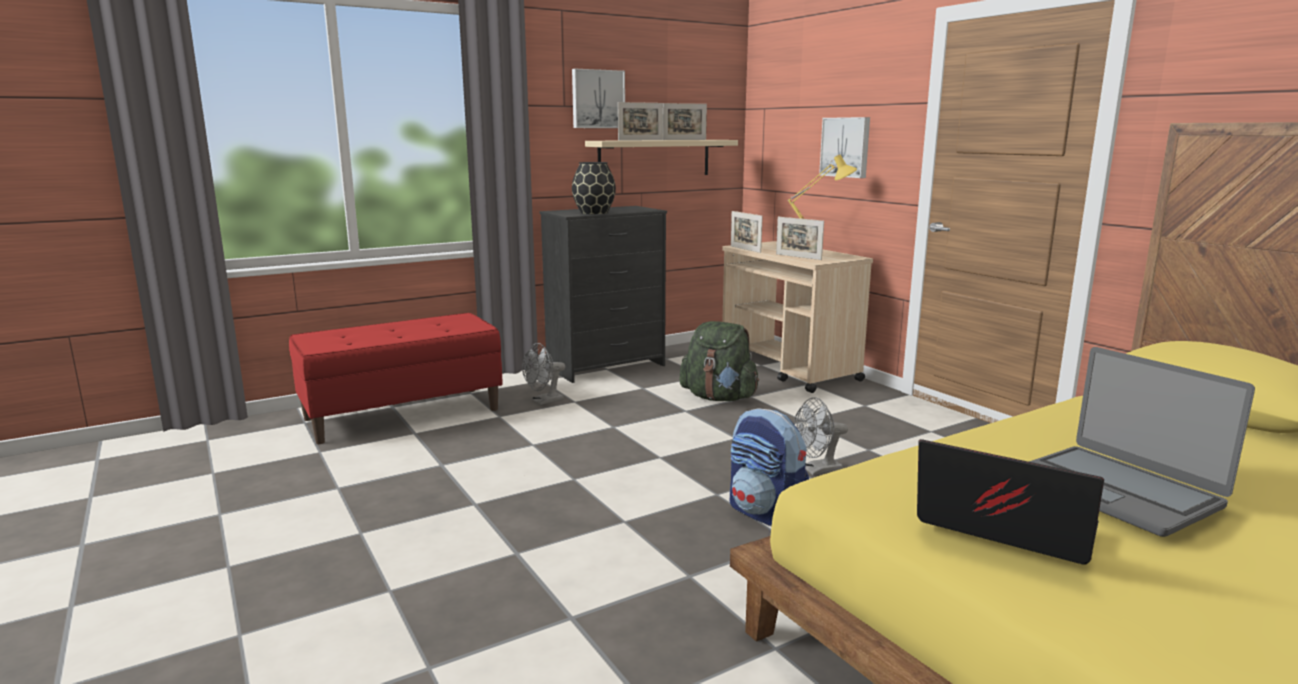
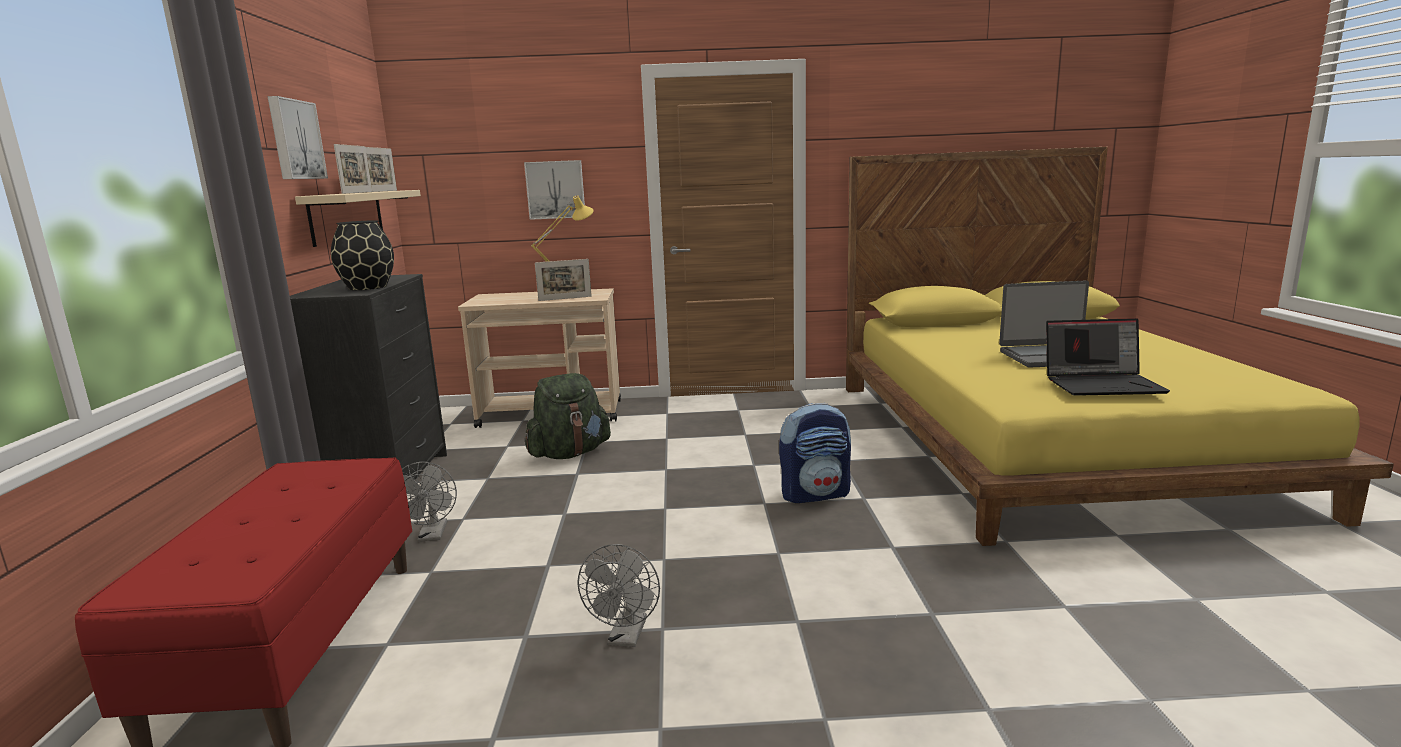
camera: 60 degrees left, 0 degrees up
(745, 249) = (494, 304): picture frame -> none
(817, 470) = (761, 459): grey fan -> grey fan (626, 637)
(1001, 529) = (1103, 384): laptop -> laptop turned 150 degrees counterclockwise

